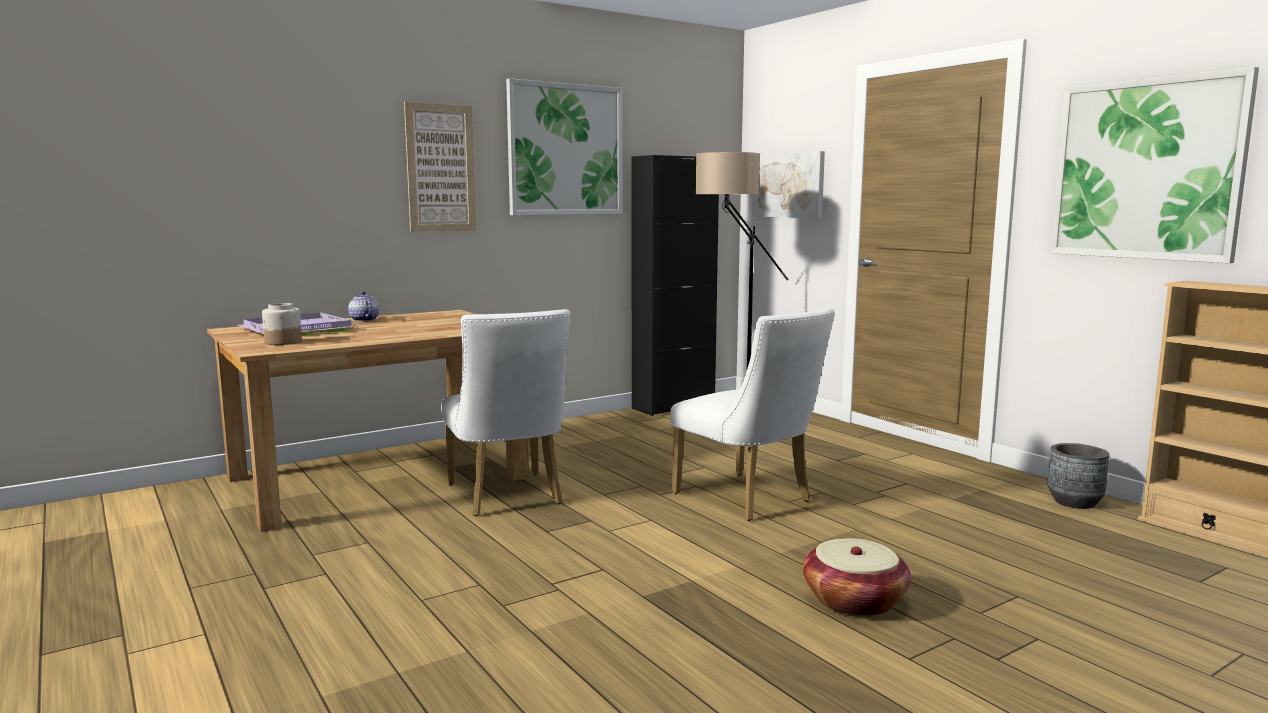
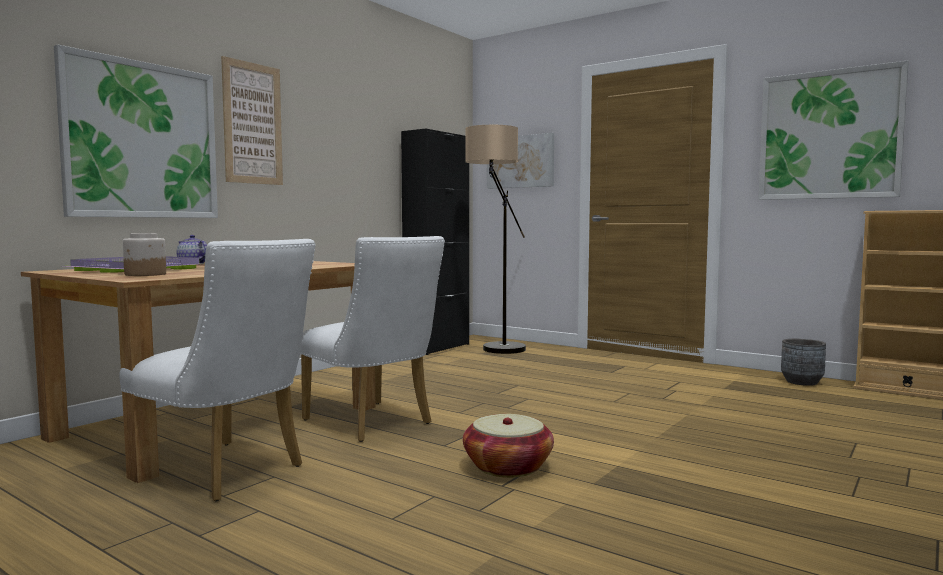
camera: 20 degrees left, 5 degrees down
(565, 150) = (352, 119): picture -> picture (142, 140)
(749, 499) = (583, 403): white chair -> white chair (228, 473)
(854, 601) = (758, 462): basket -> basket (507, 467)

